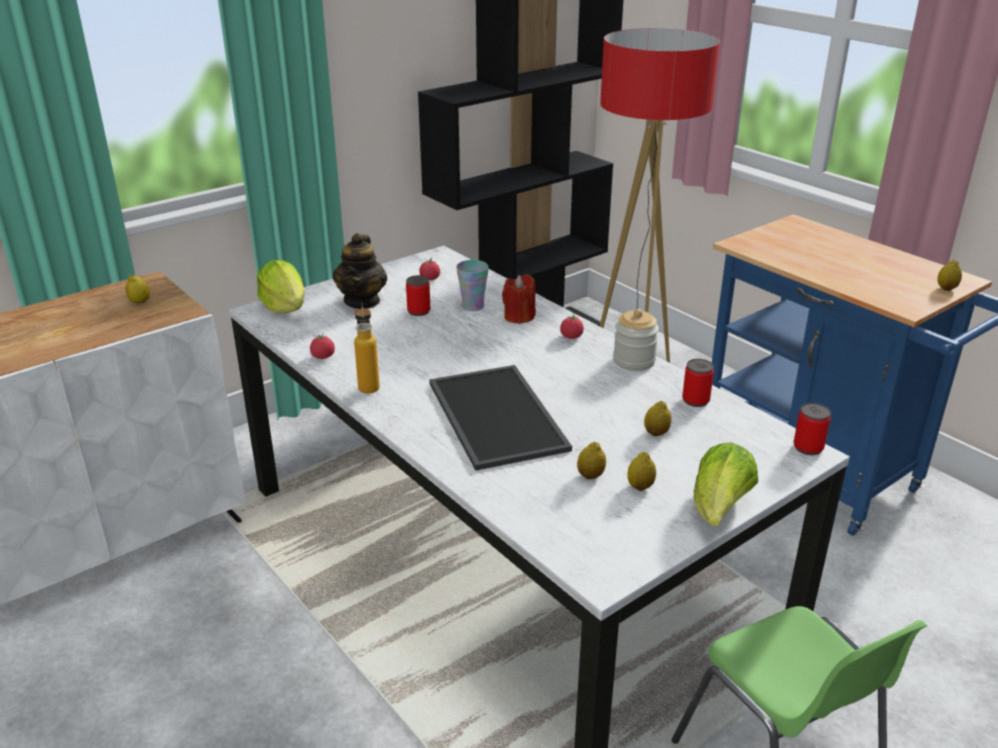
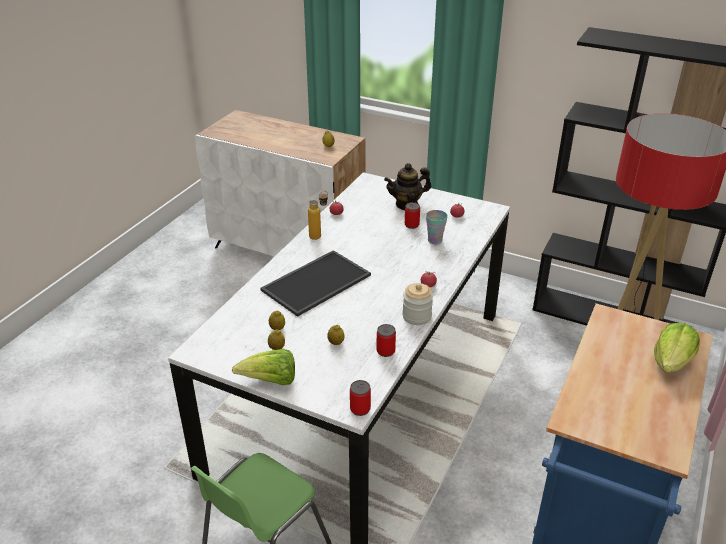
camera: 65 degrees right, 5 degrees up
(285, 308) = (378, 185): lettuce -> lettuce (671, 362)
(519, 317) = (437, 260): red candle -> none
(946, 288) = (636, 443): lemon -> none

